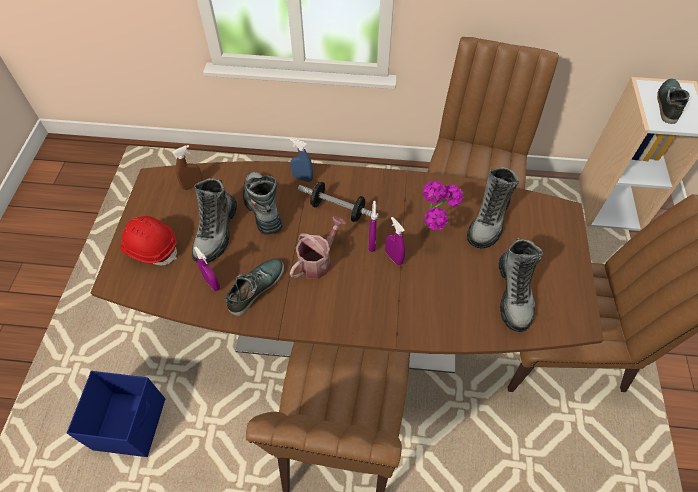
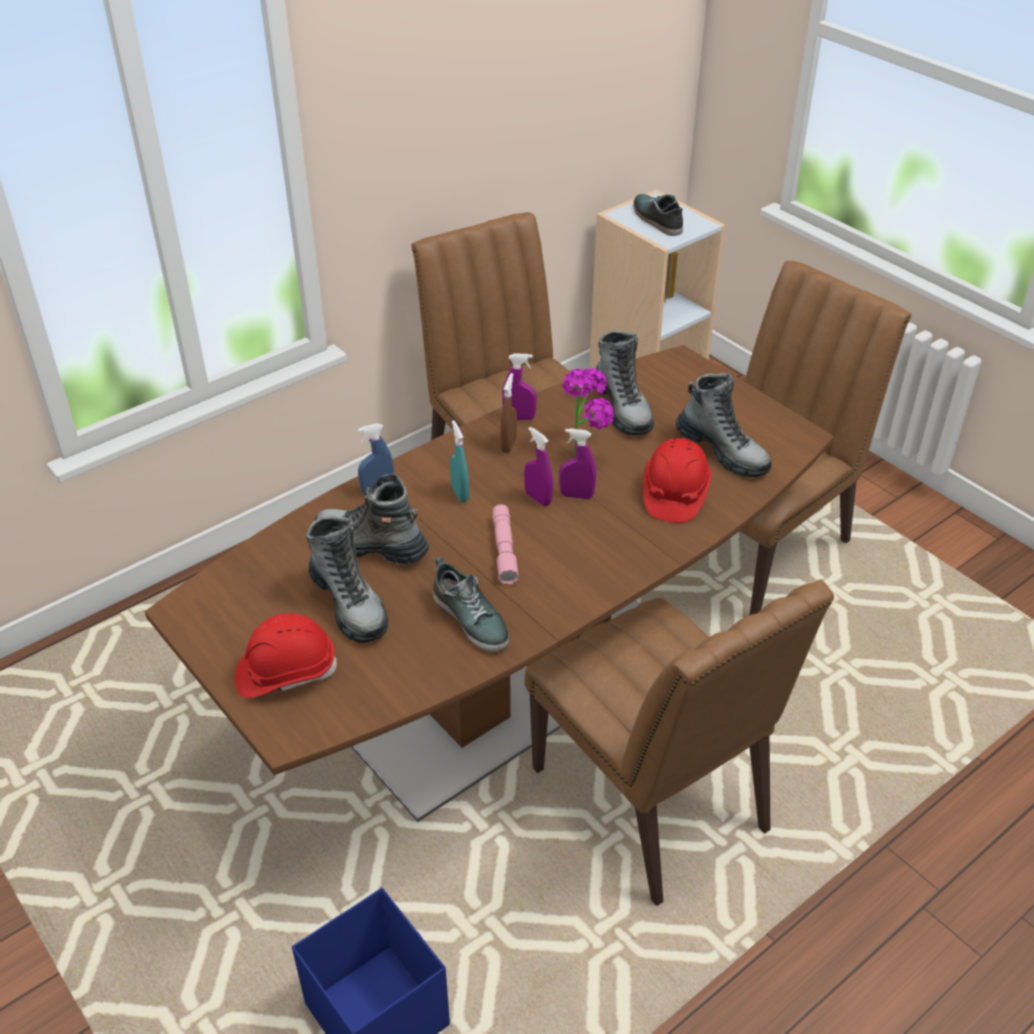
camera: 45 degrees left, 15 degrees down
(193, 185) = (248, 581): brown spray bottle -> brown spray bottle (508, 444)
(212, 283) = (416, 650): purple spray bottle -> purple spray bottle (519, 418)
(255, 288) = (471, 618): shoe -> shoe turned 150 degrees clockwise
(318, 261) = (504, 550): watering can -> pink flashlight
(338, 209) = (460, 493): dumbbell -> turquoise spray bottle
(448, 300) = (674, 494): none -> red hard hat

